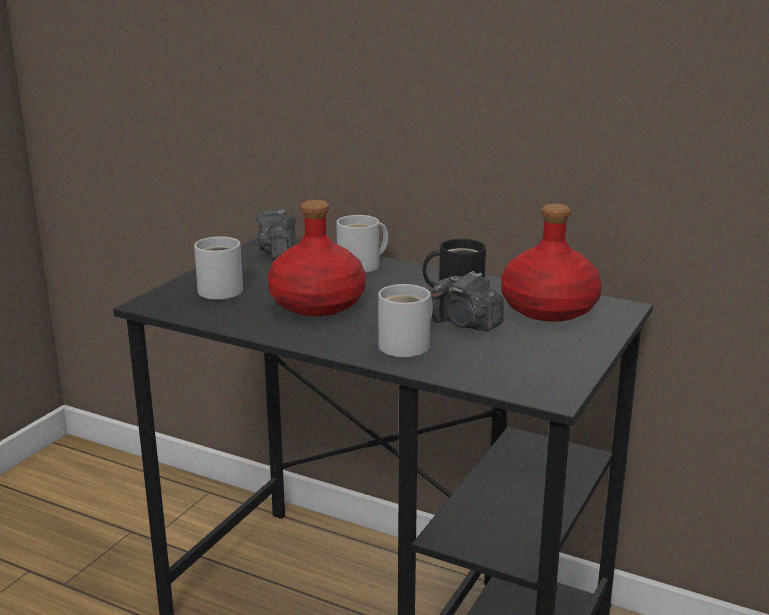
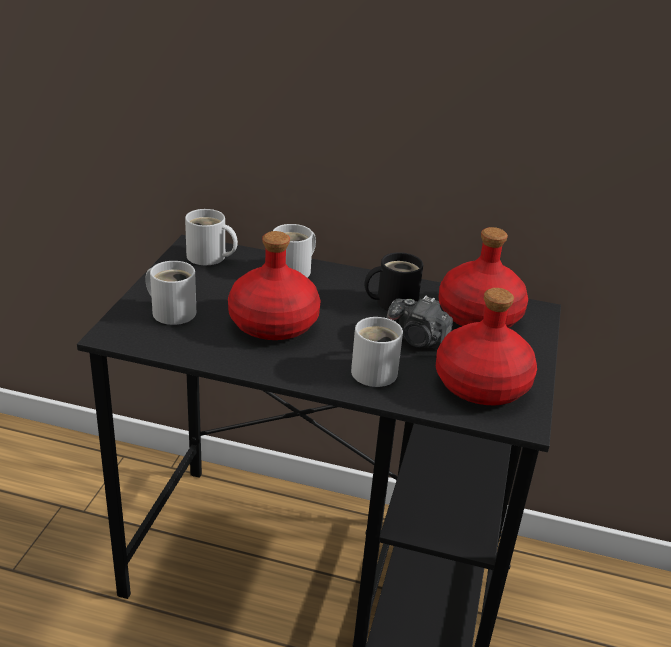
camera: 15 degrees left, 10 degrees up
(279, 252) = (209, 257): camera -> white mug
(519, 362) = (480, 384): none -> red bottle

